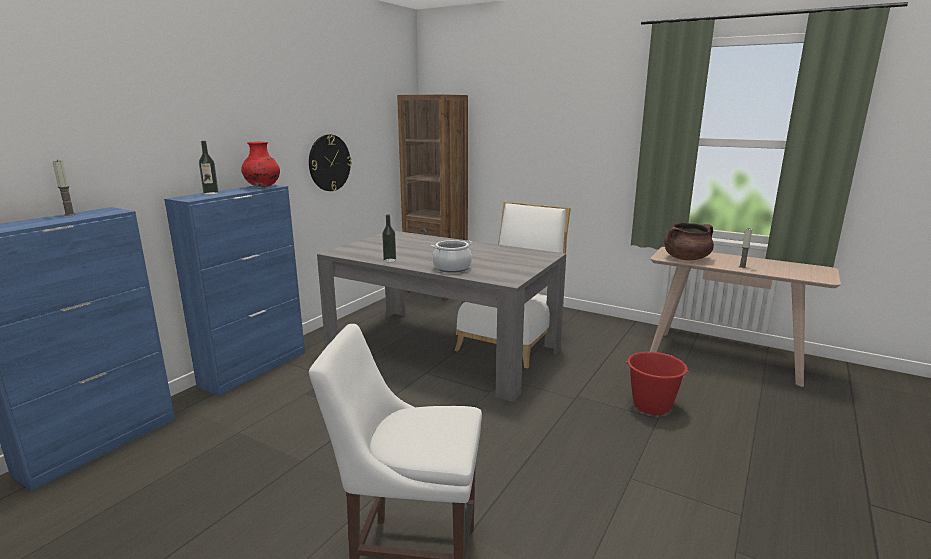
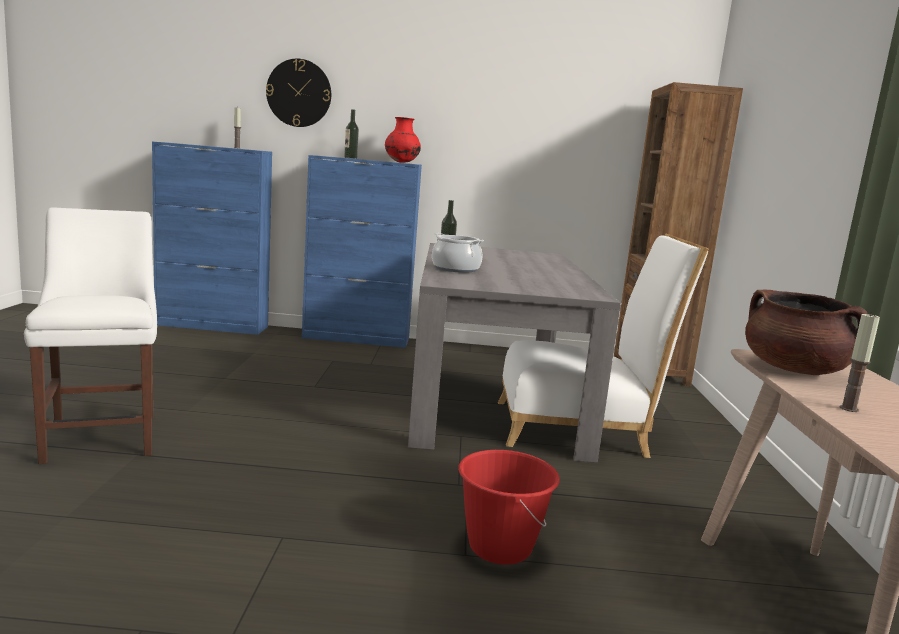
camera: 60 degrees right, 5 degrees down
(329, 163) = (519, 161): wall clock -> wall clock (299, 93)

